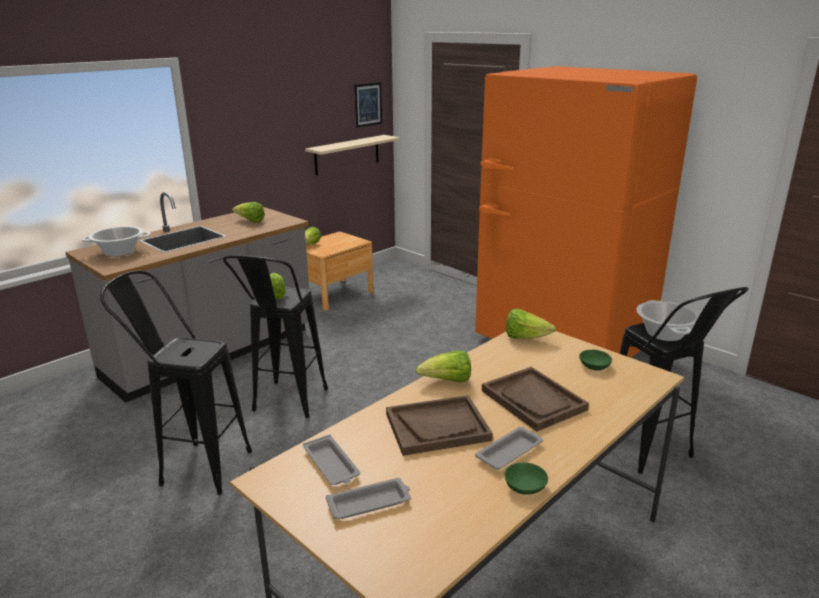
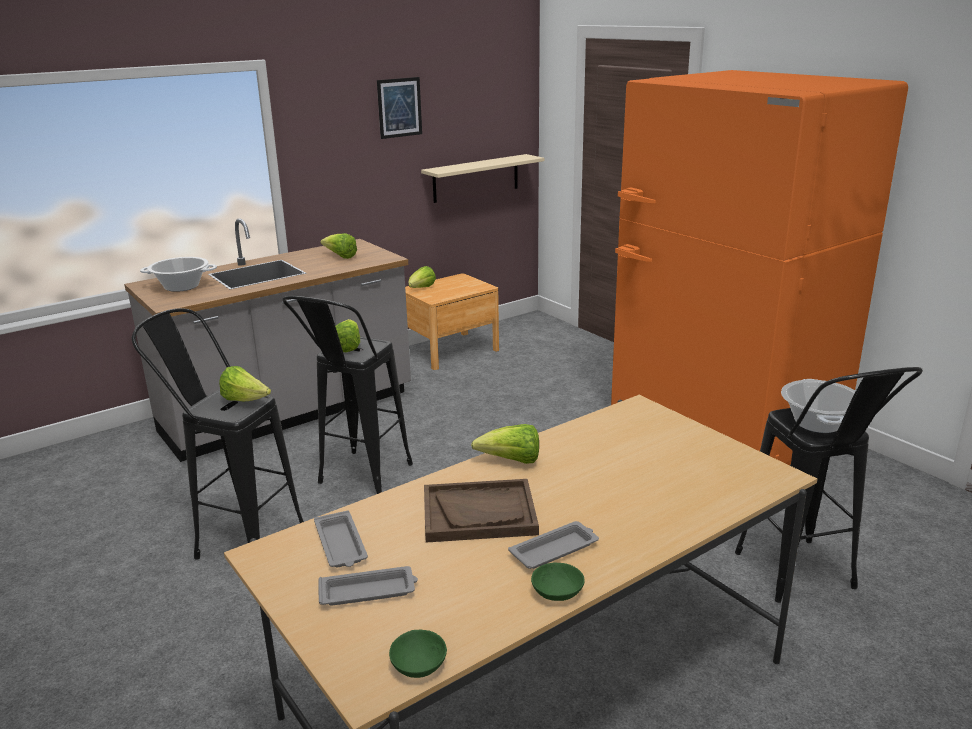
camera: 10 degrees right, 0 degrees up
(368, 104) = (505, 116): picture -> picture (399, 107)
(525, 338) = (629, 415): lettuce -> lettuce (245, 400)
(533, 400) = (609, 492): brown tray -> none
(593, 366) = (702, 456): green bowl -> green bowl (416, 664)

